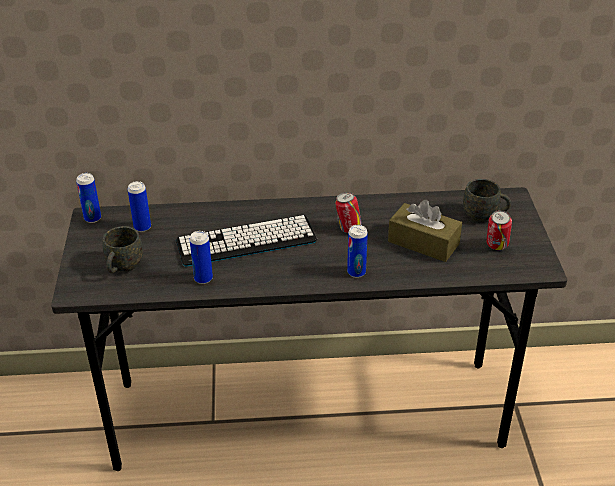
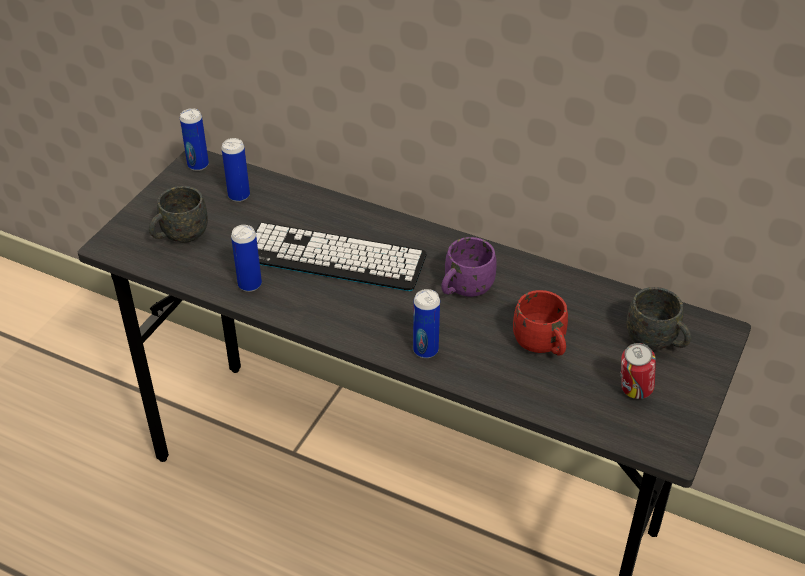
camera: 30 degrees right, 5 degrees up
(348, 229) = (464, 290): can -> purple mug
(423, 243) = (542, 346): brown tissue box -> red mug

